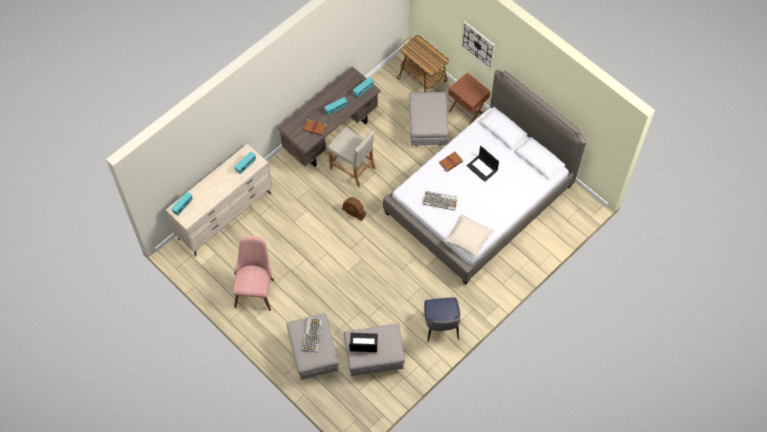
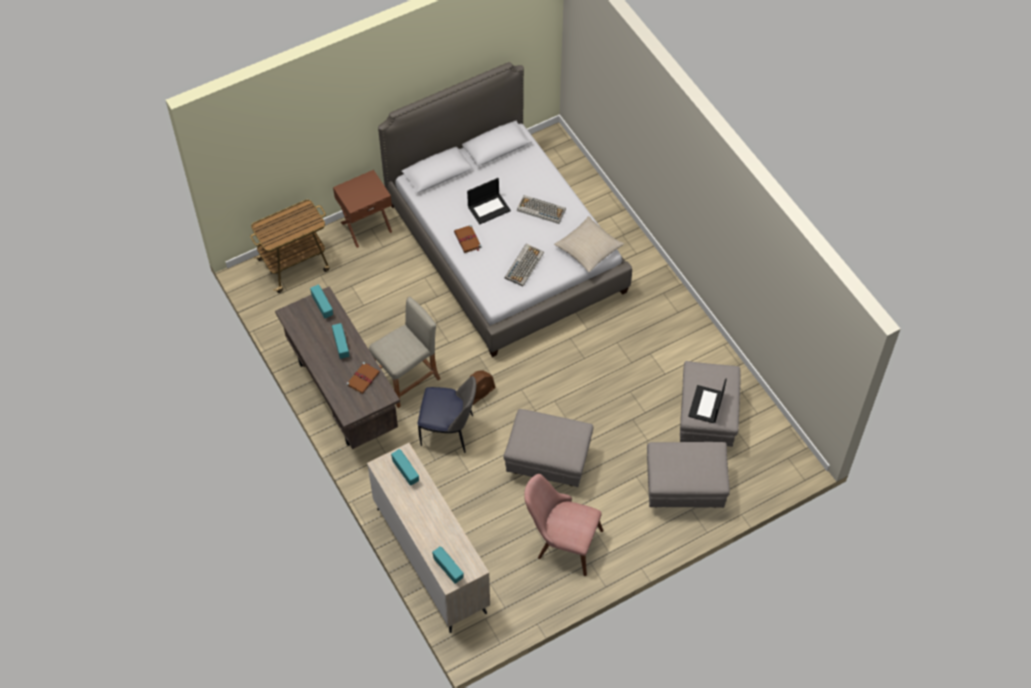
camera: 75 degrees left, 5 degrees down
(312, 335) = (679, 462): keyboard -> keyboard (540, 210)
(427, 129) = (376, 277): grey ottoman -> grey ottoman (548, 462)
(441, 328) = (681, 334): chair -> chair (449, 431)
(478, 45) = (334, 133): wall clock -> none

